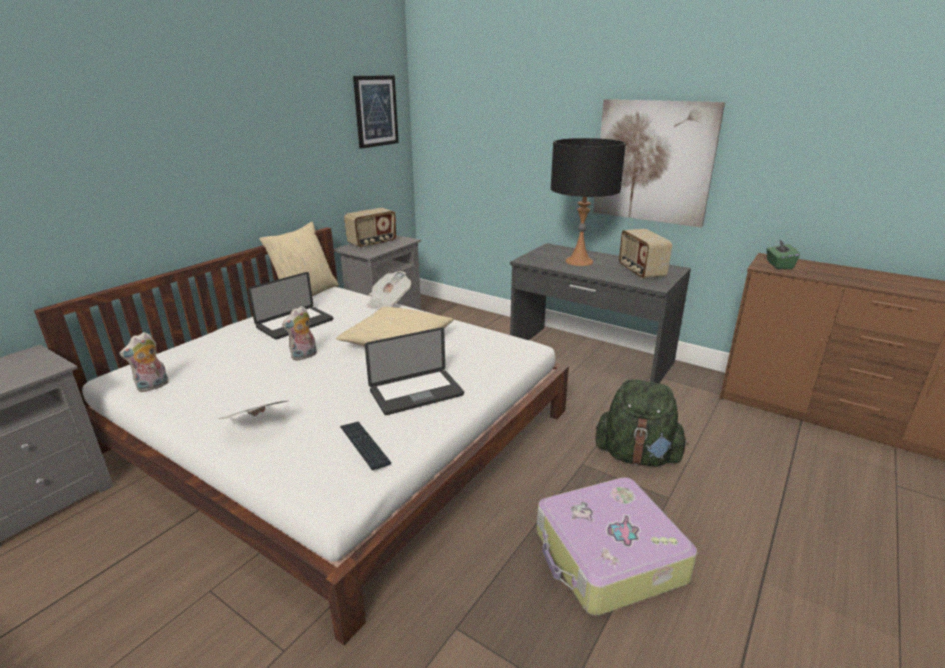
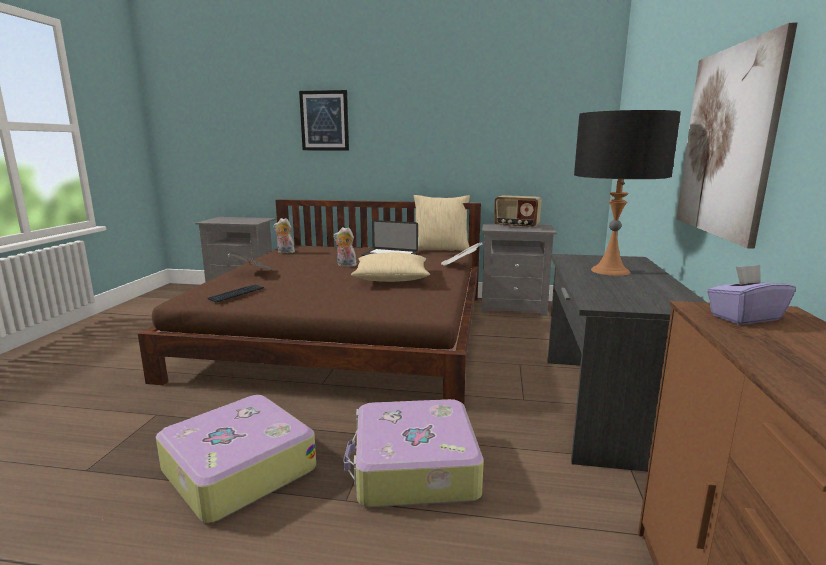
camera: 65 degrees right, 10 degrees down
(340, 431) = (347, 332): white bed -> brown bed
(376, 111) = (565, 109): picture -> picture (324, 121)
(416, 393) = (315, 295): laptop -> none
(637, 456) = (413, 468): green backpack -> suitcase
(640, 272) = (635, 294): radio -> none
(778, 265) = (744, 317): green tissue box -> purple tissue box

